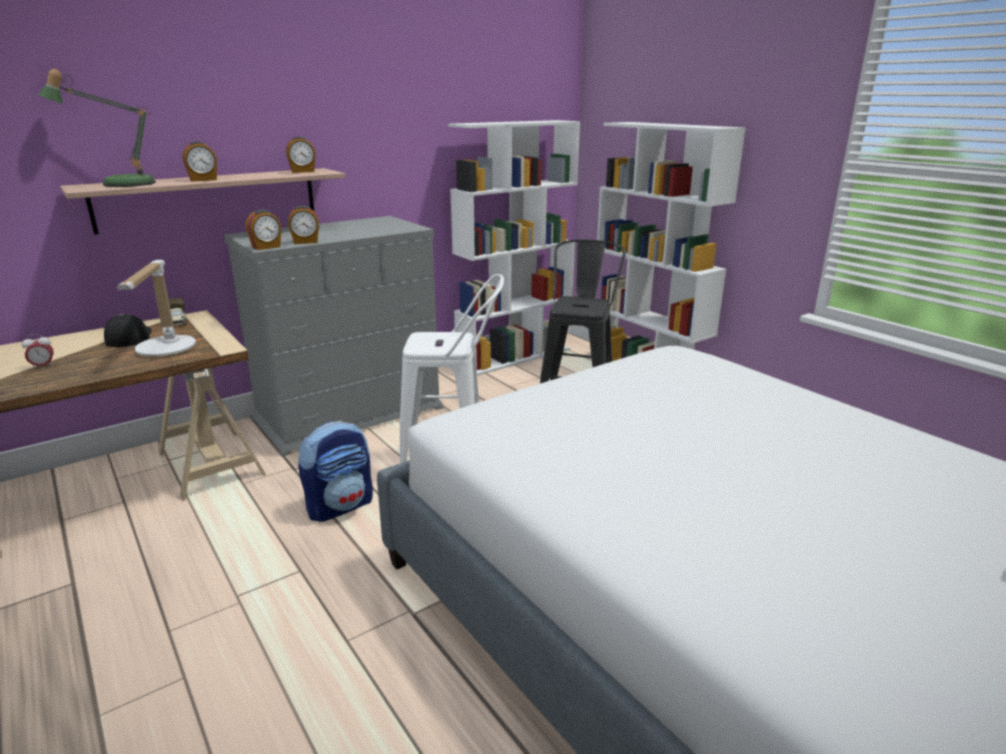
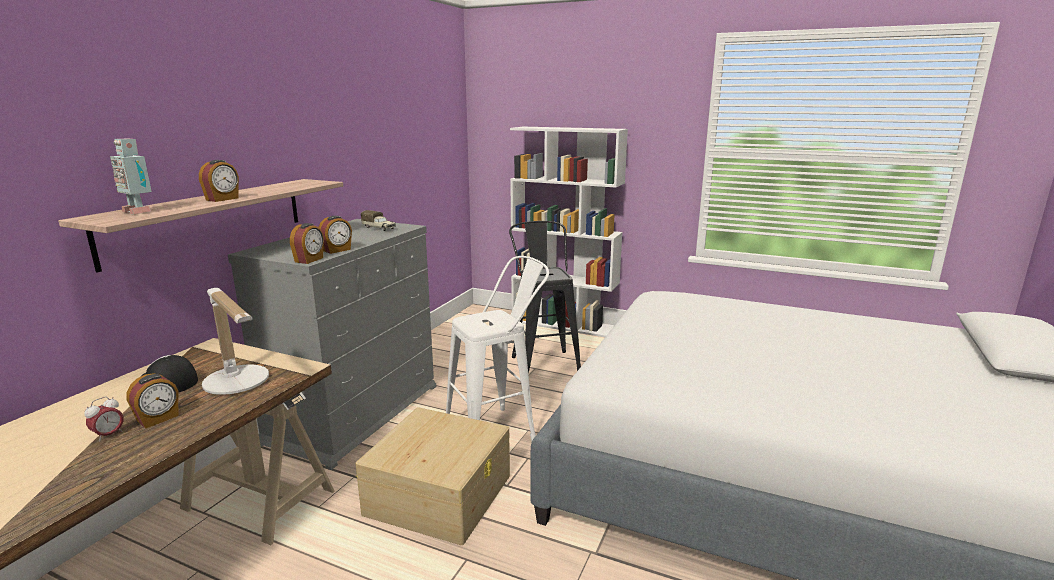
camera: 30 degrees left, 5 degrees down
(120, 184) = (139, 212): table lamp -> toy robot
(178, 321) = (201, 355): toy truck -> toy truck (379, 228)
(302, 171) = (297, 183): alarm clock -> alarm clock (158, 419)
(341, 506) = (440, 493): backpack -> beige storage box
(514, 357) = (449, 331): white bookcase -> none

